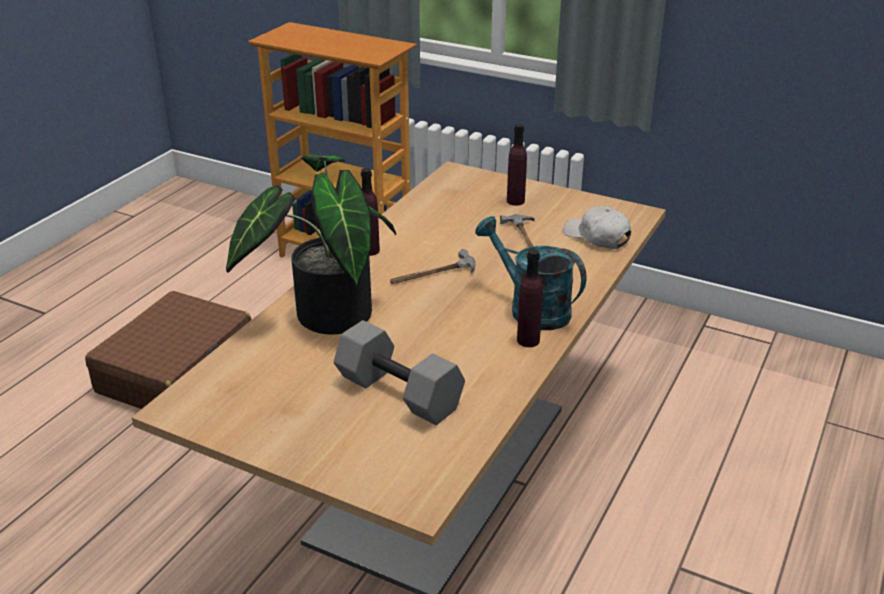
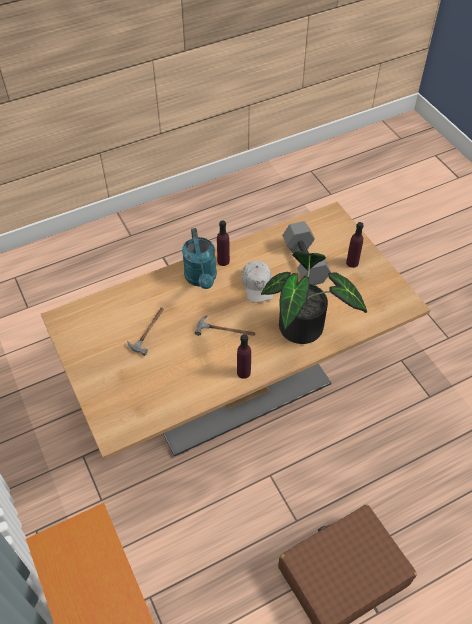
camera: 145 degrees left, 20 degrees up
(515, 201) = (112, 373): purple bottle -> purple bottle (352, 263)
(597, 237) = (108, 311): white cap -> white cap (257, 285)

